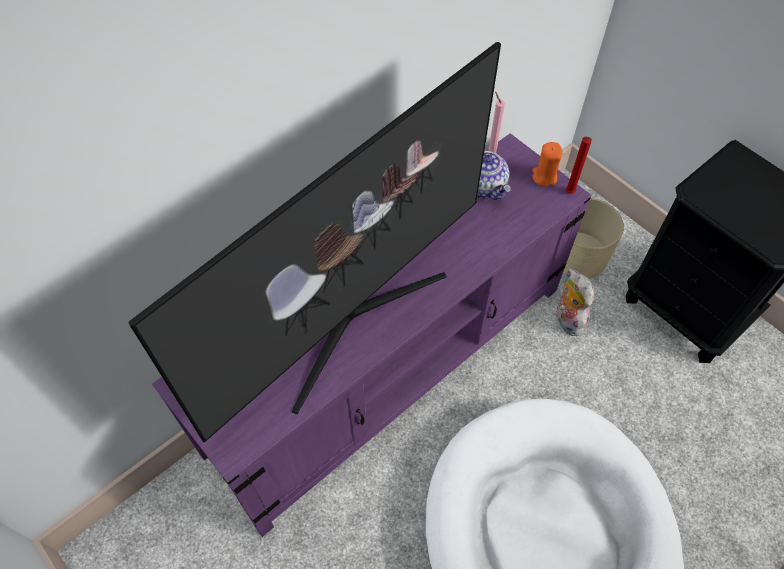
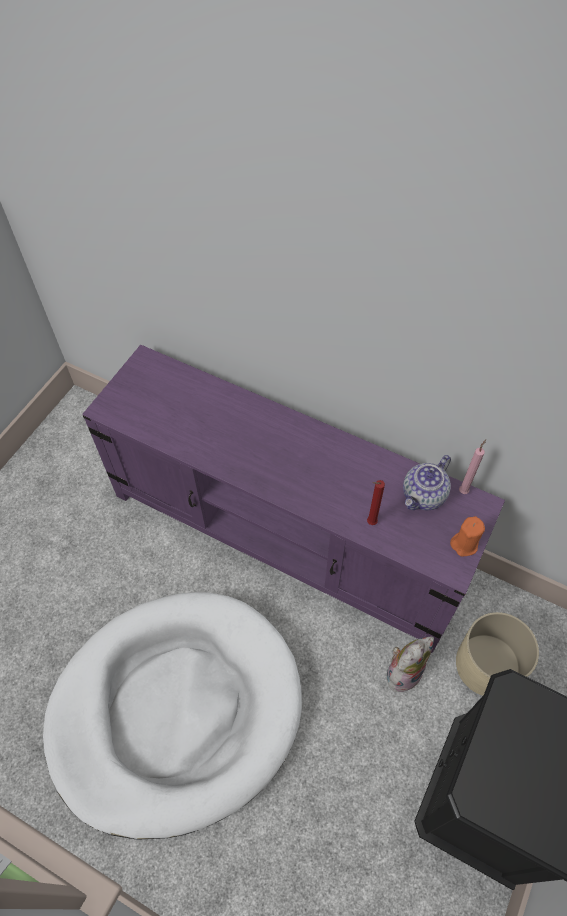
camera: 70 degrees right, 0 degrees up
(349, 320) = (236, 439): television -> none
(570, 194) = (455, 572): red candle -> red candle (370, 523)

